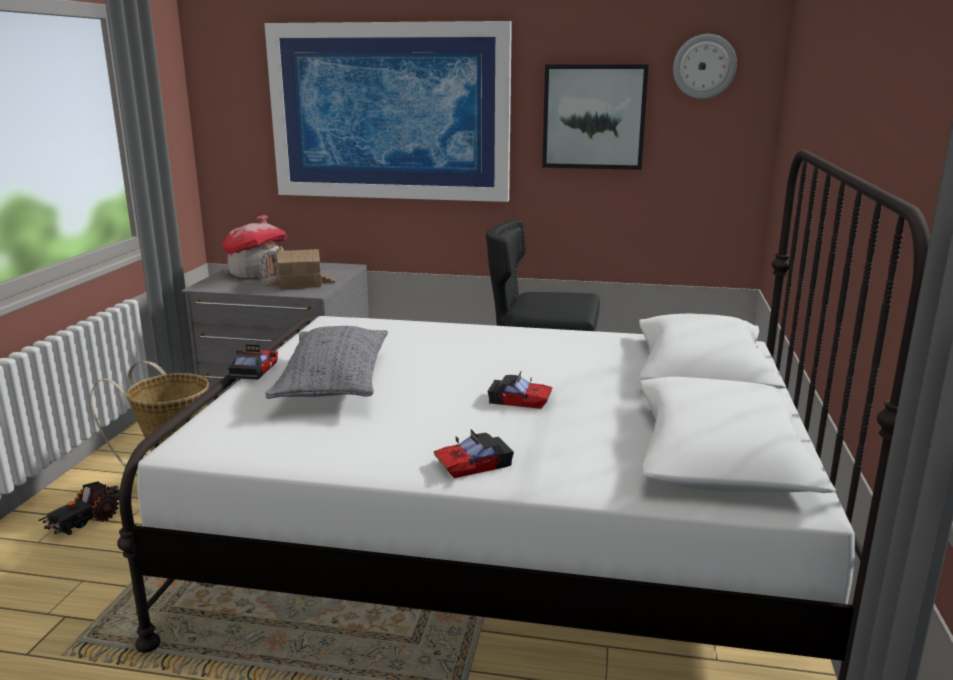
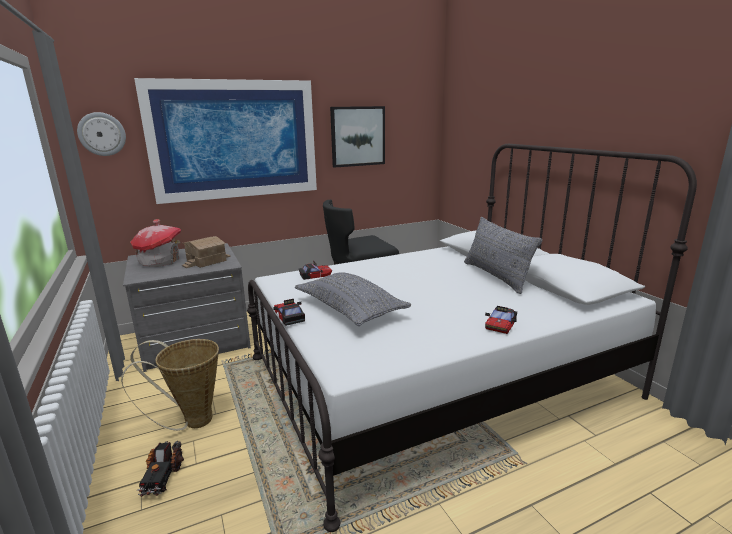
camera: 35 degrees left, 0 degrees up
(519, 400) = (455, 290): toy car -> toy car (315, 275)
(630, 399) = (495, 276): none -> grey pillow
(704, 66) = (408, 107): wall clock -> wall clock (102, 134)

